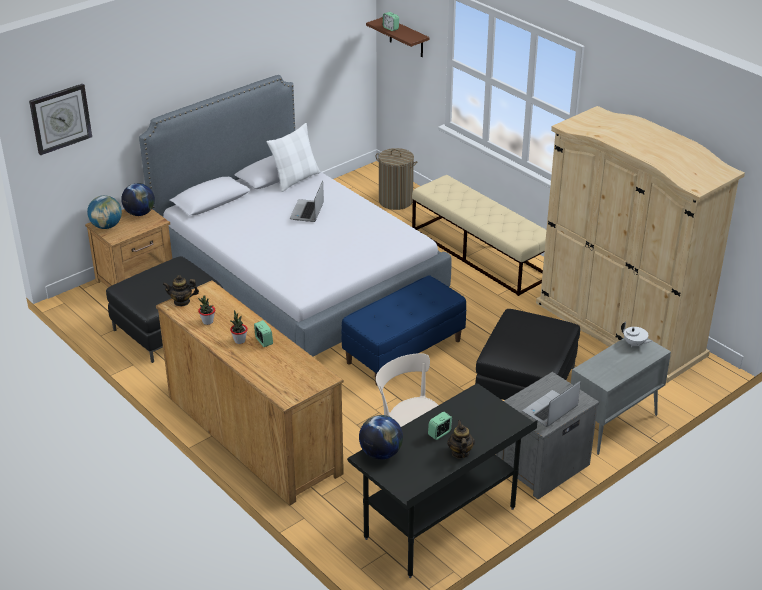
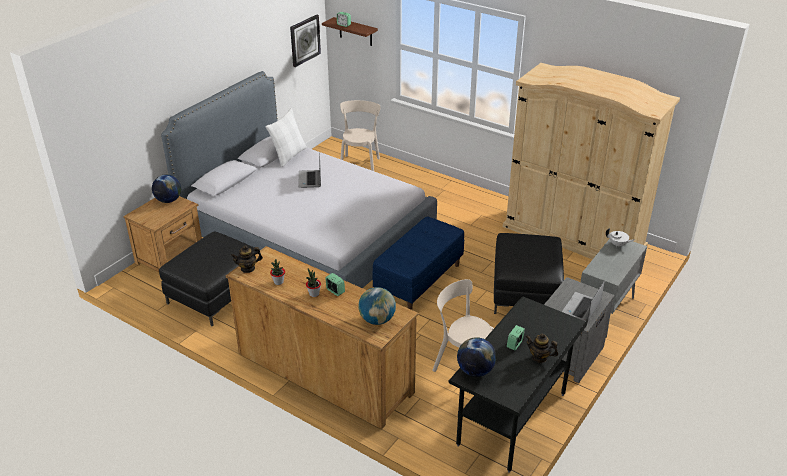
camera: 15 degrees left, 0 degrees up
(60, 118) = (95, 124): wall clock -> wall clock (305, 40)
(106, 226) = (143, 215): globe -> globe (377, 320)
(395, 201) = (360, 164): laundry basket -> beige chair
(460, 452) = (539, 357): teapot -> teapot turned 45 degrees counterclockwise
(480, 254) = (443, 195): beige bench -> none

